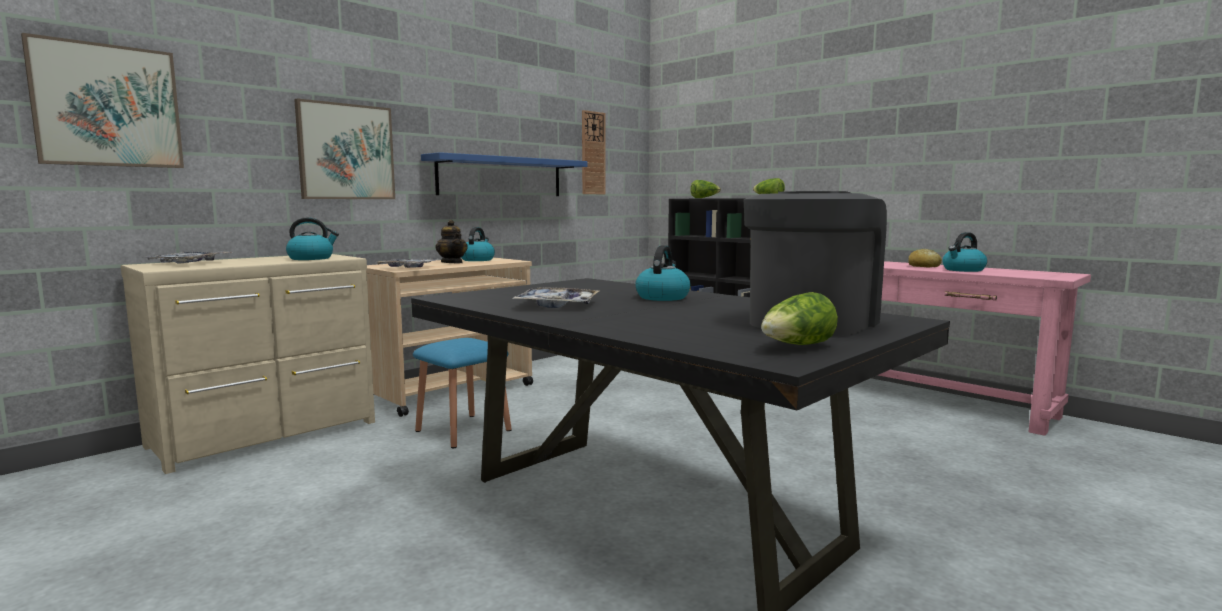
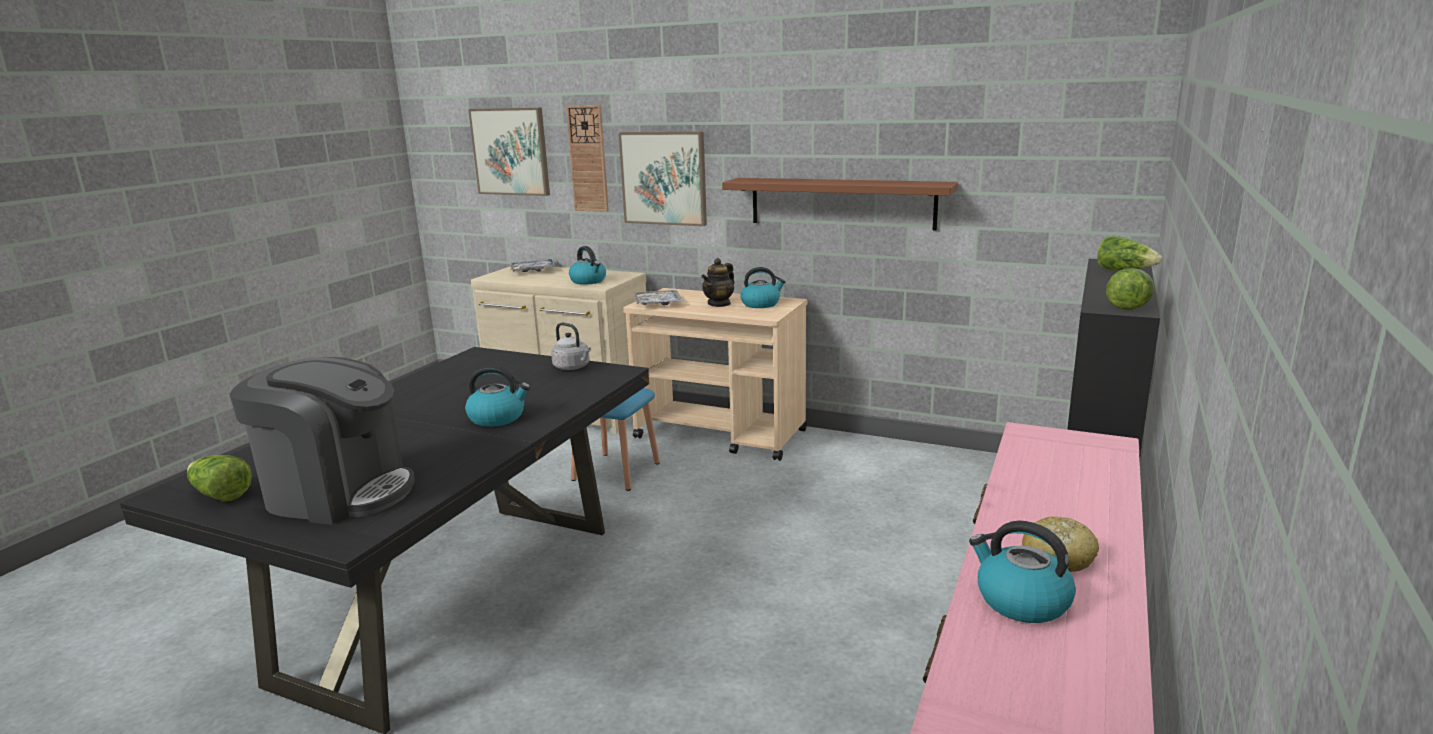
camera: 70 degrees right, 10 degrees up
(501, 177) = (841, 203): blue shelf -> brown shelf
(553, 285) = (573, 367): none -> grey kettle
(557, 305) = (437, 392): tray -> none
(593, 153) = (1014, 166): wall clock -> wall clock (588, 158)

